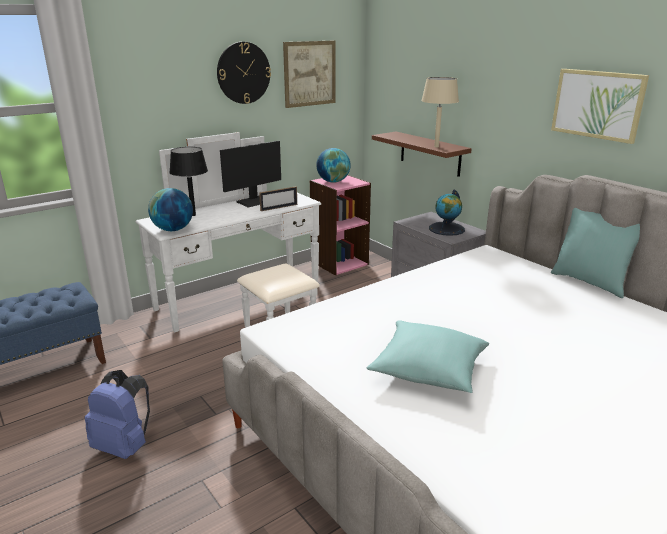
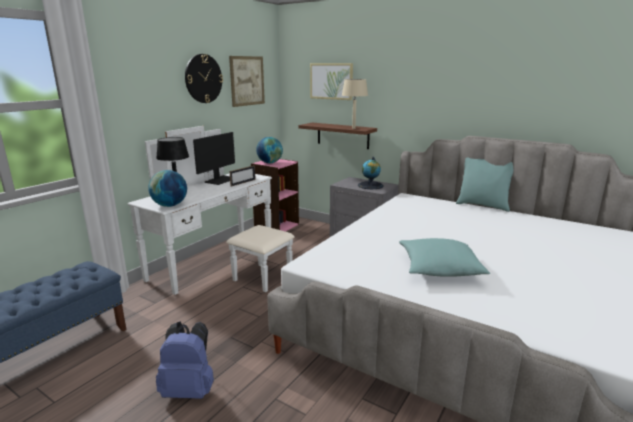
camera: 20 degrees left, 5 degrees down
(597, 104) = (470, 89): picture -> picture (331, 81)

